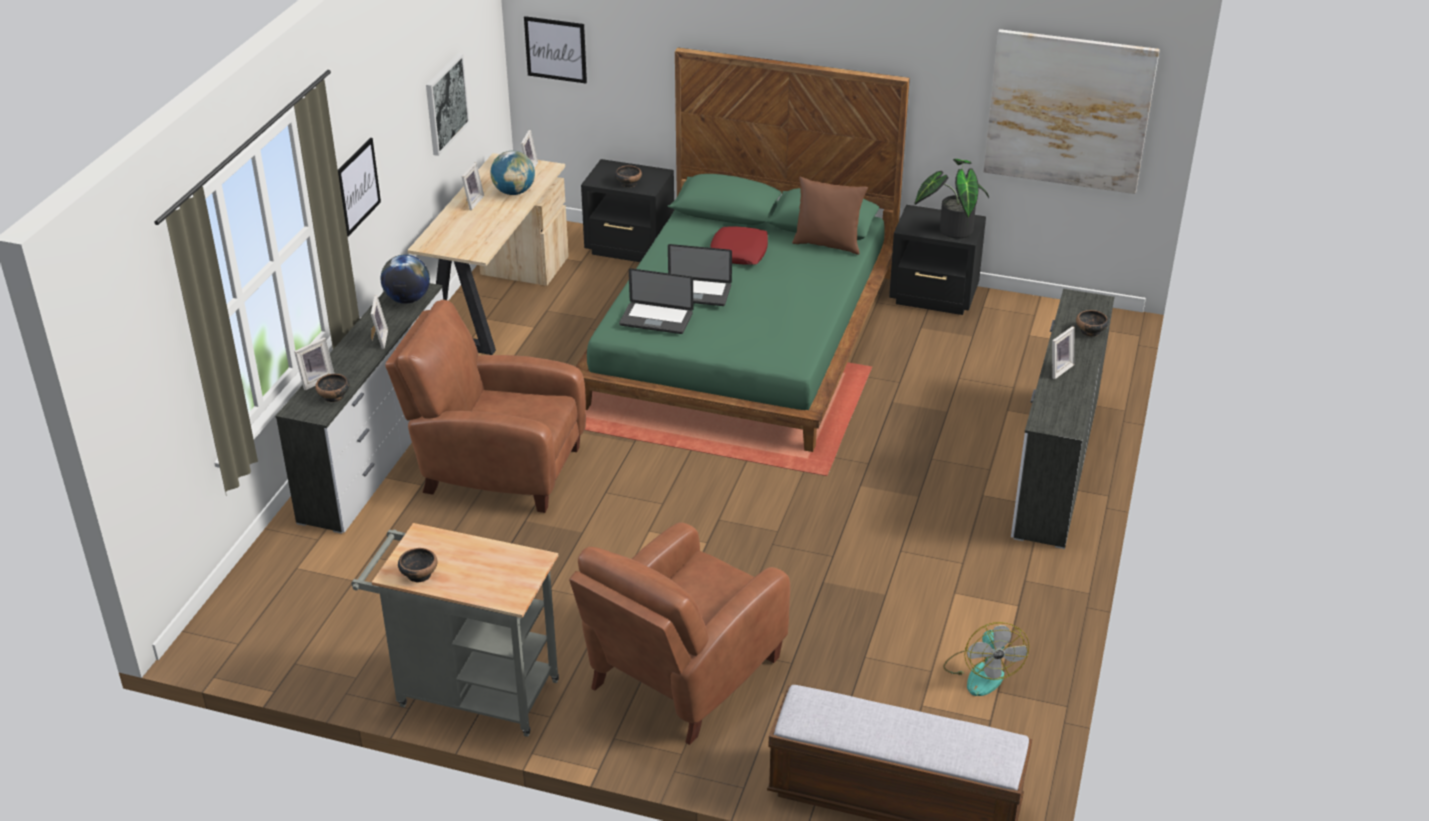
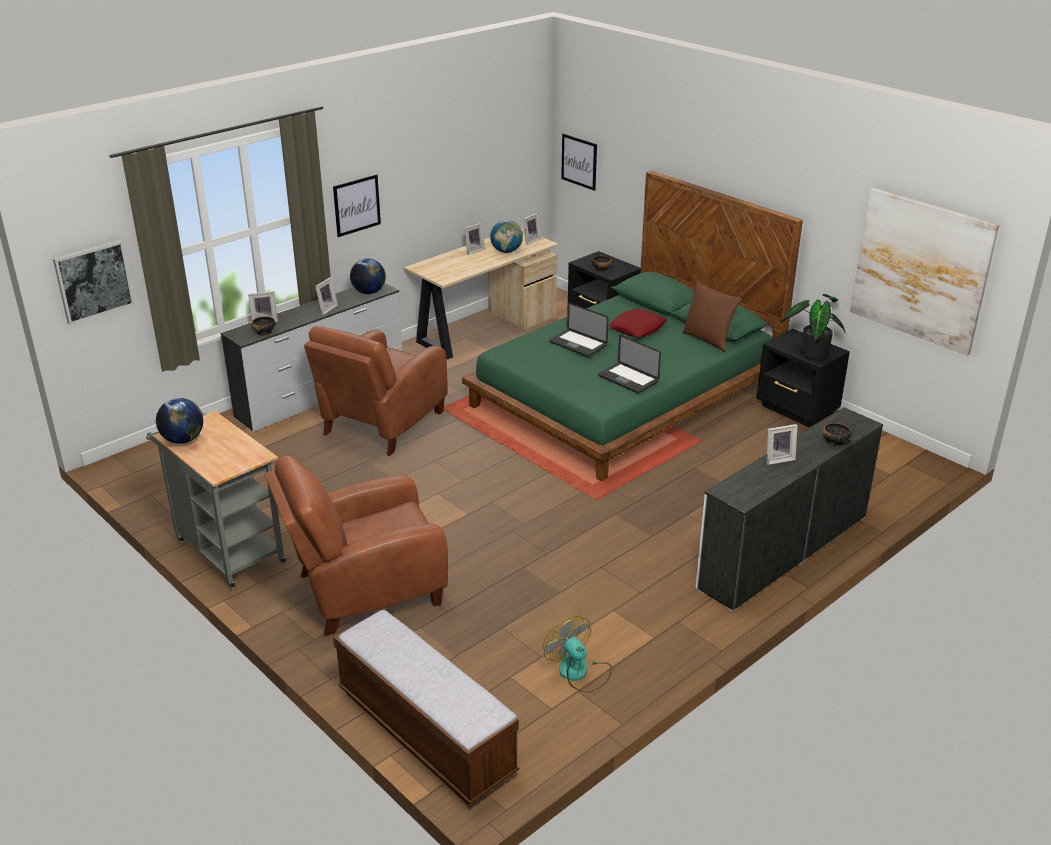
camera: 30 degrees right, 5 degrees down
(419, 574) = (183, 440): bowl -> globe
(445, 103) = (470, 176): picture -> picture (93, 281)
(496, 468) = (381, 425): brown armchair -> brown armchair turned 105 degrees counterclockwise
(656, 319) = (532, 352): laptop -> laptop (628, 379)
(982, 672) = (579, 672): fan -> fan turned 120 degrees clockwise

